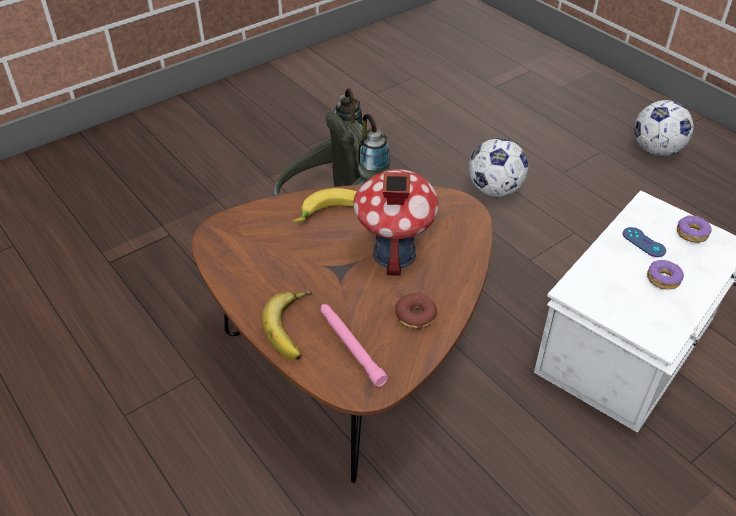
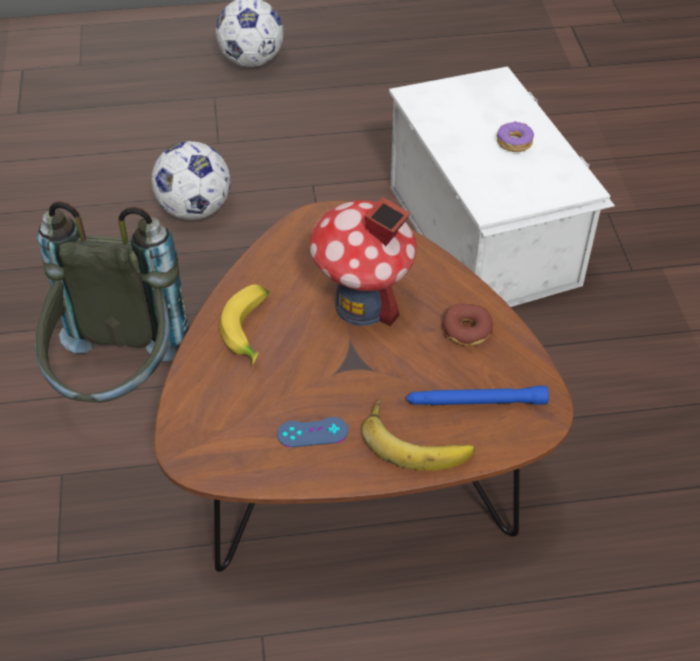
camera: 60 degrees left, 5 degrees up
(350, 346) = (476, 402): pink flashlight -> blue flashlight
(643, 242) = (461, 127): blue game controller -> blue game controller (312, 432)
(691, 233) = (471, 92): donut -> none

